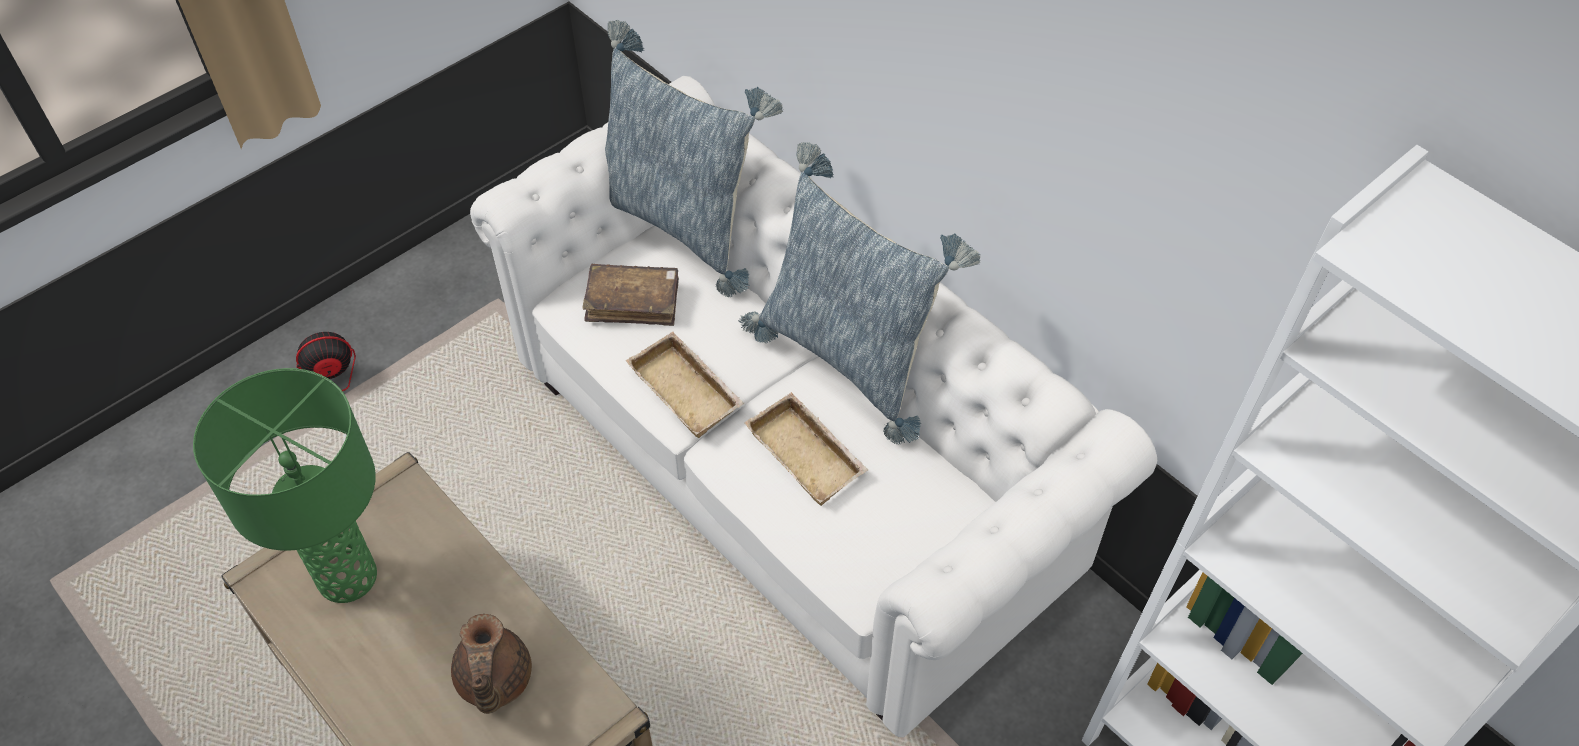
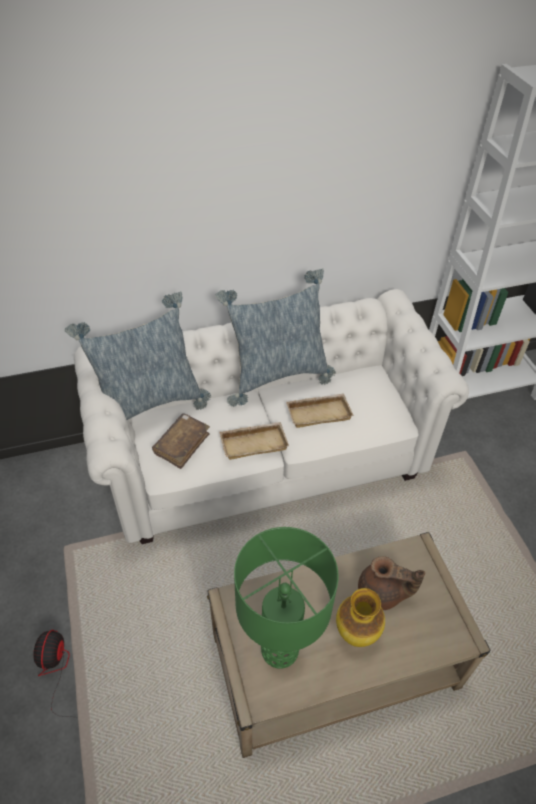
camera: 65 degrees left, 5 degrees down
(405, 669) = (356, 636): none -> vase

